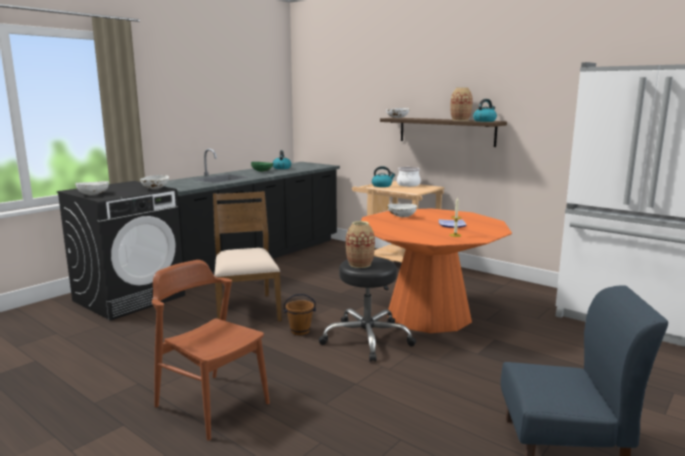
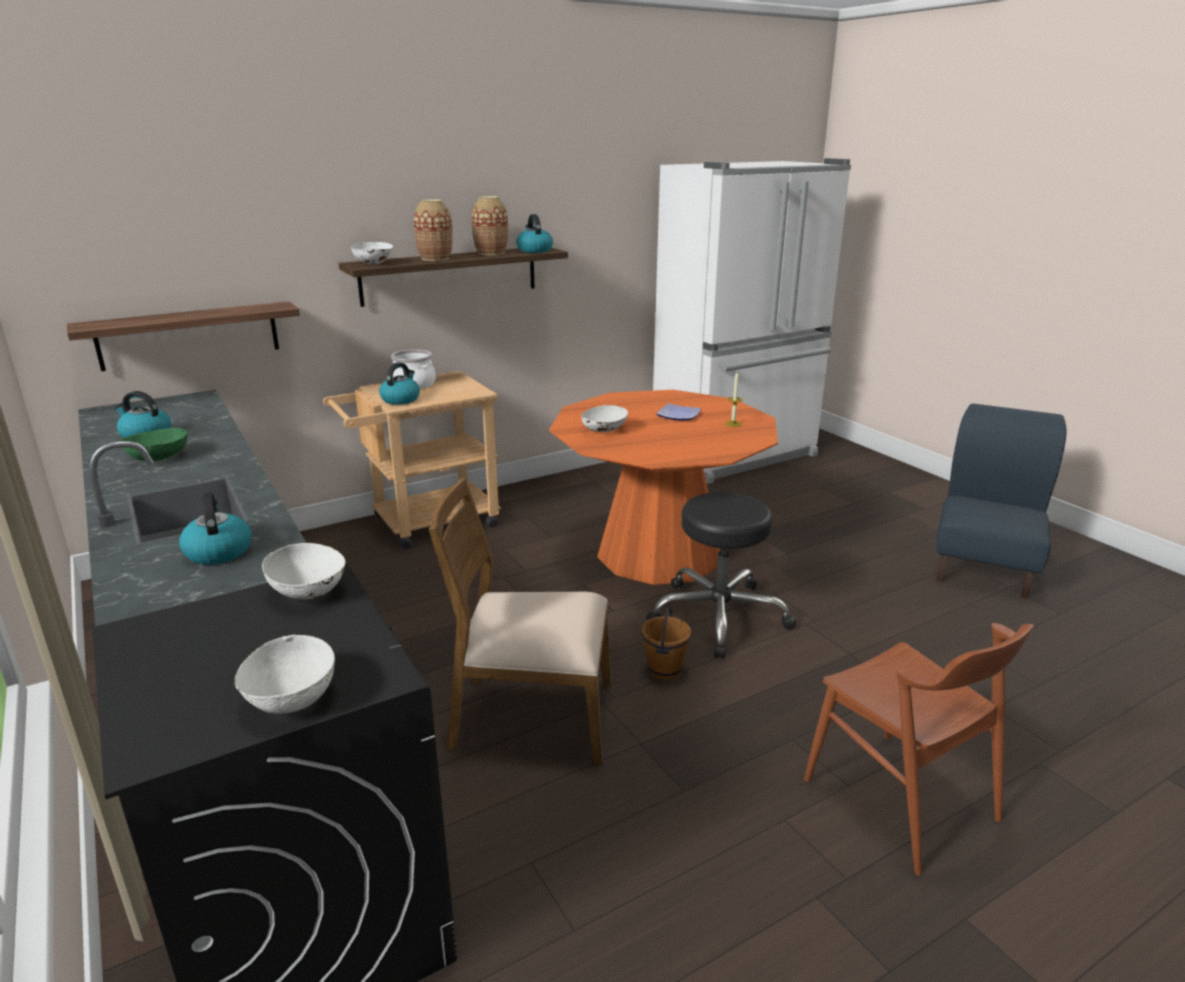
camera: 70 degrees left, 10 degrees up
(190, 184) = (218, 551): none -> kettle
(212, 404) = (900, 799): brown chair -> brown chair turned 90 degrees counterclockwise
(338, 141) = (189, 335): none -> shelf
(360, 264) = (728, 513): vase -> vase (435, 258)

